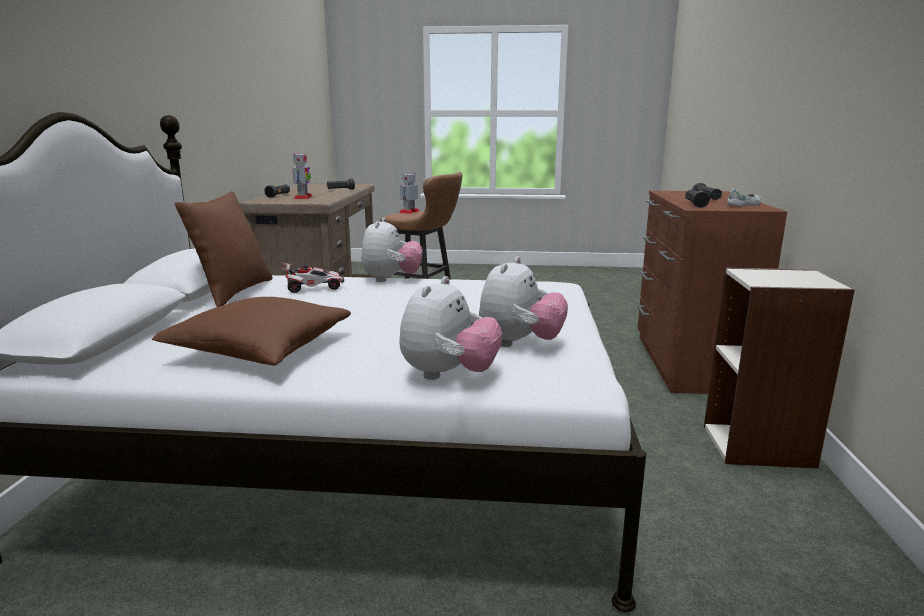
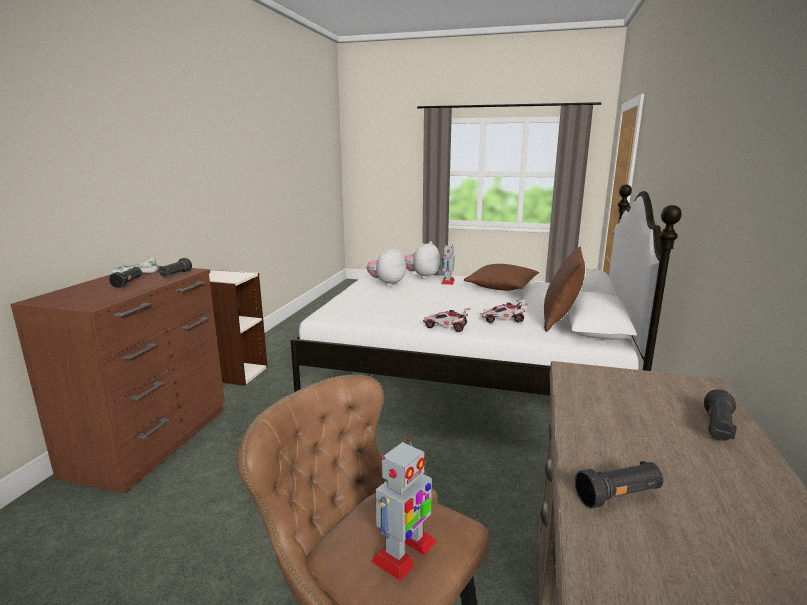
camera: 170 degrees left, 0 degrees up
(303, 197) = (638, 406): toy robot -> toy robot (447, 282)
(391, 279) = (446, 327): plush toy -> toy car

